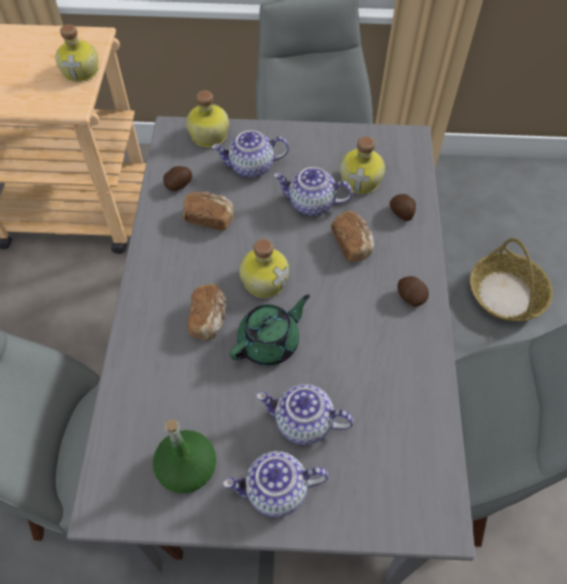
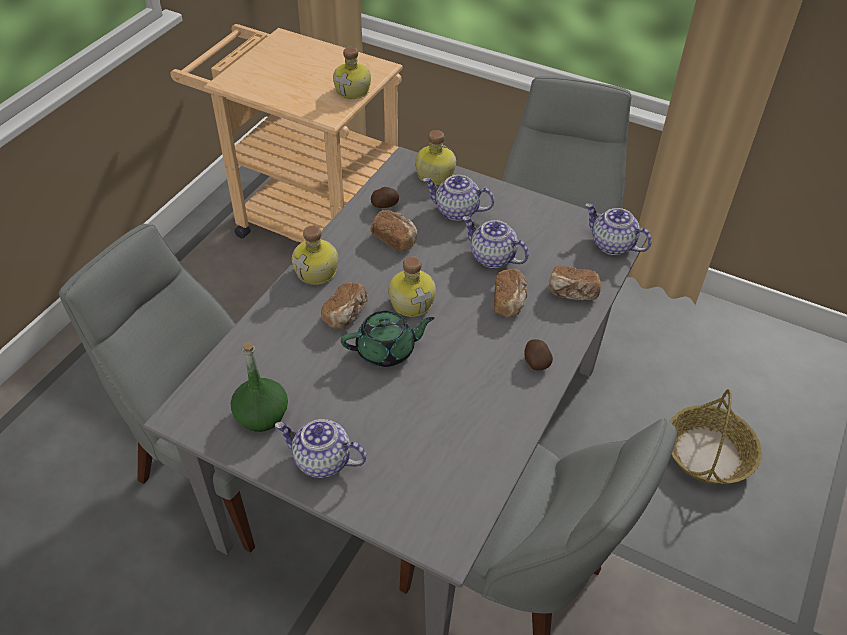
camera: 25 degrees right, 10 degrees down
(303, 423) = (376, 421): teapot -> teapot (612, 245)
(361, 180) = (552, 253): bottle -> bottle (317, 271)
(402, 213) = (572, 293): potato -> bread

